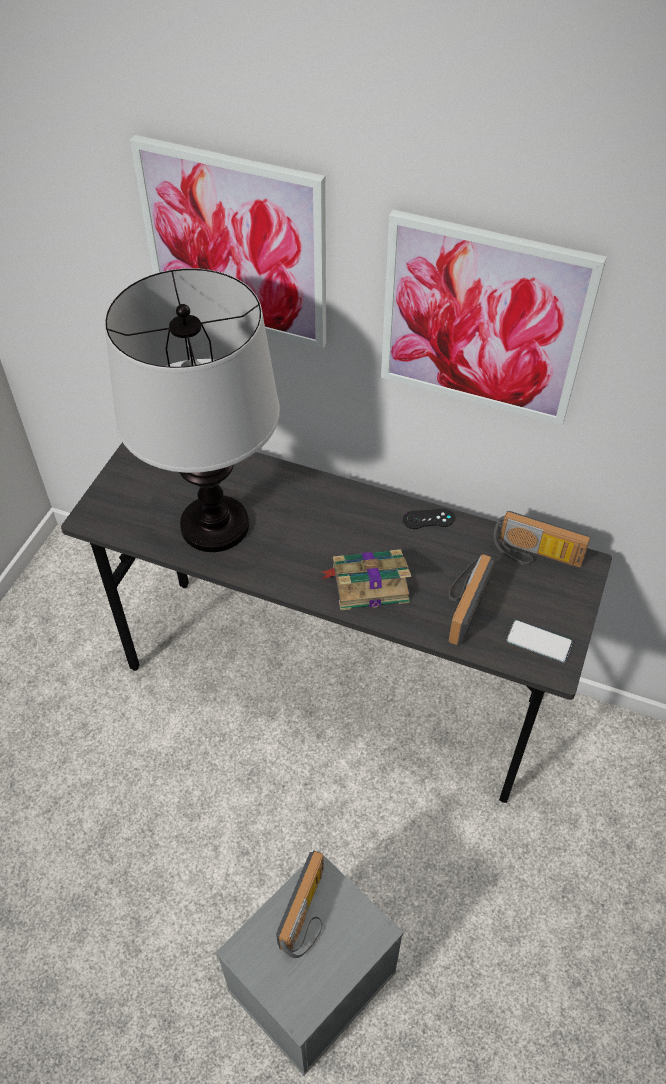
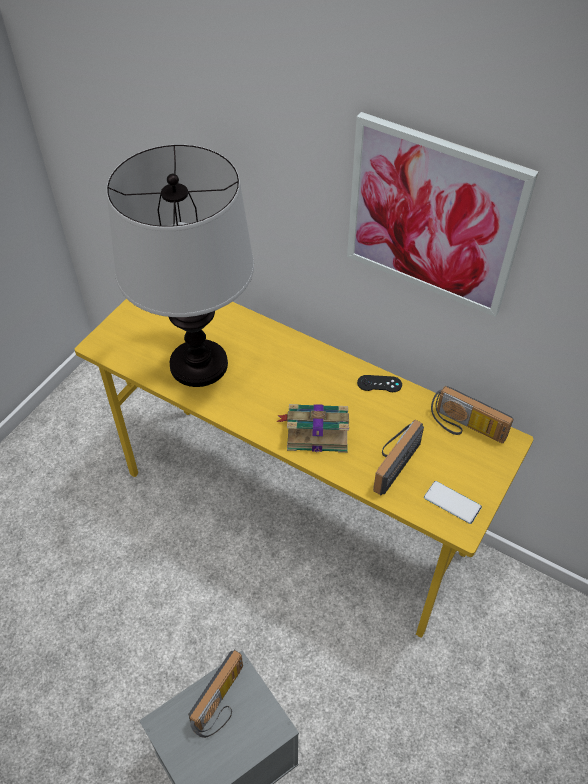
camera: 10 degrees right, 0 degrees up
(235, 244) = (235, 129): picture -> none
(333, 683) = (294, 512): grey desk -> yellow desk

